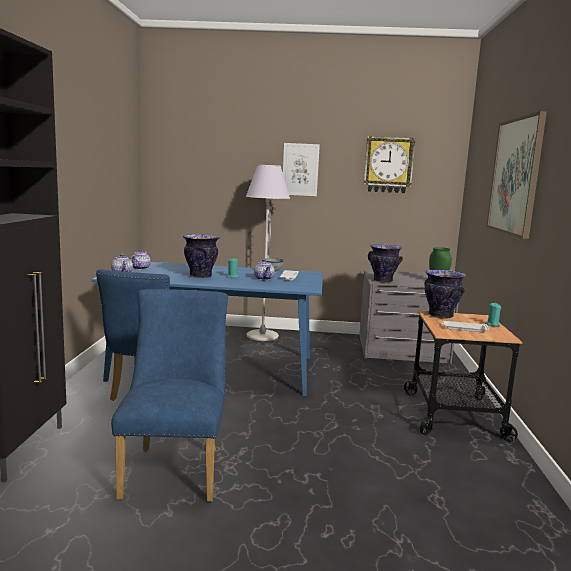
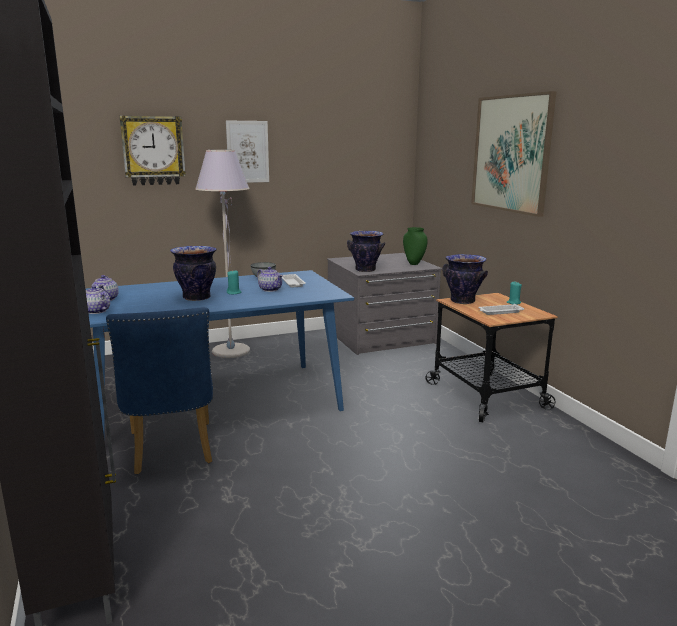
camera: 25 degrees left, 5 degrees up
(175, 468) = (296, 533): blue chair -> none
(388, 165) = (342, 141): wall clock -> wall clock (153, 150)

